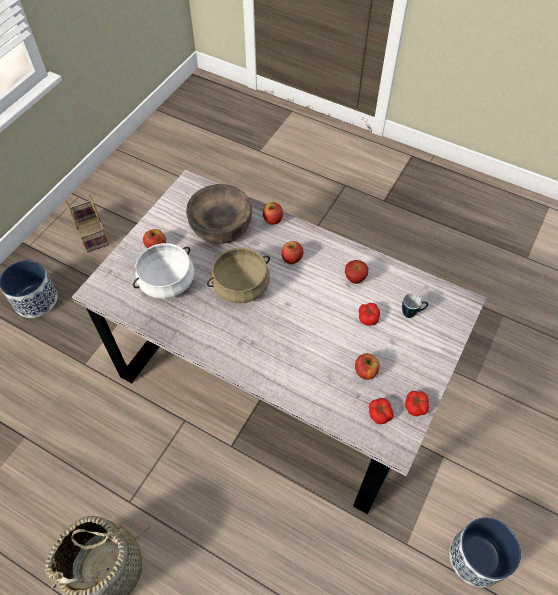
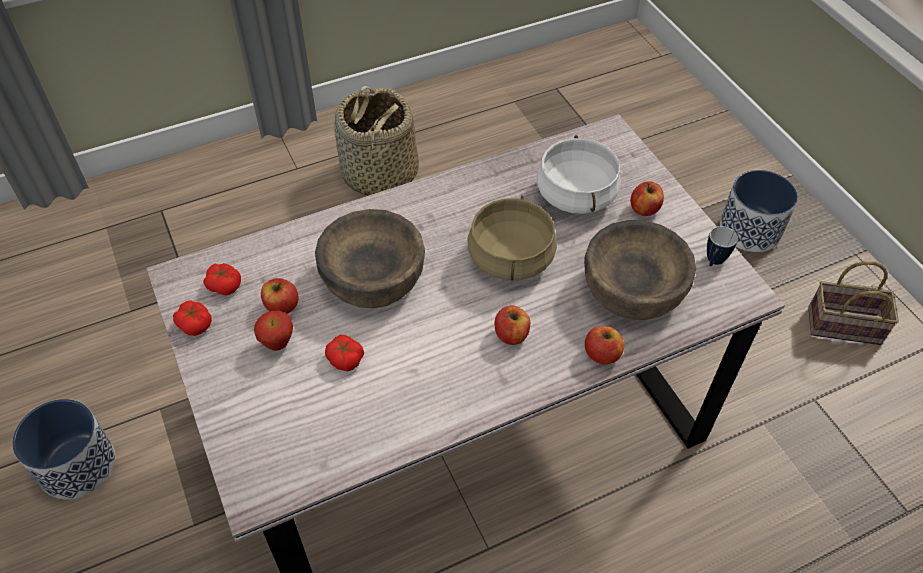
camera: 125 degrees right, 5 degrees down
(309, 340) = (373, 278): none -> brown bowl
(354, 280) = (414, 384): apple -> apple (278, 344)
(412, 313) = (303, 414): mug -> mug (713, 262)

